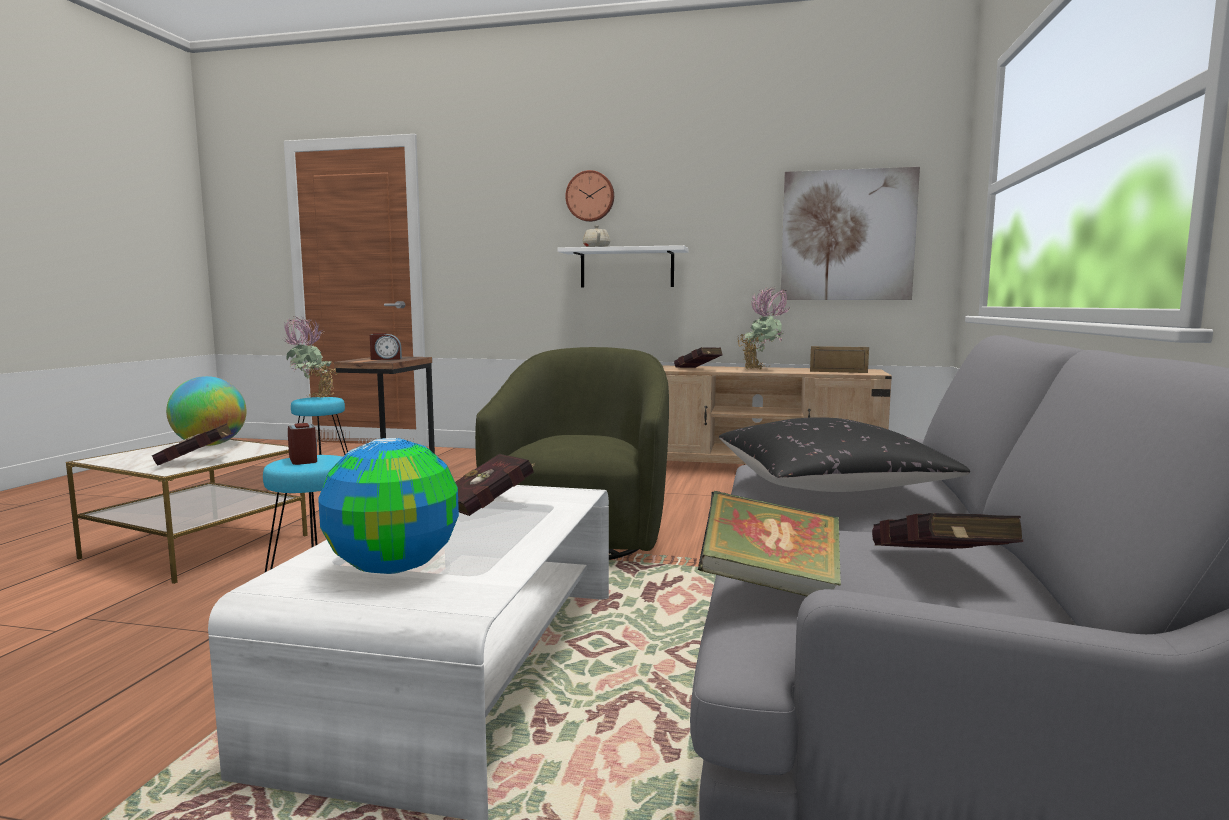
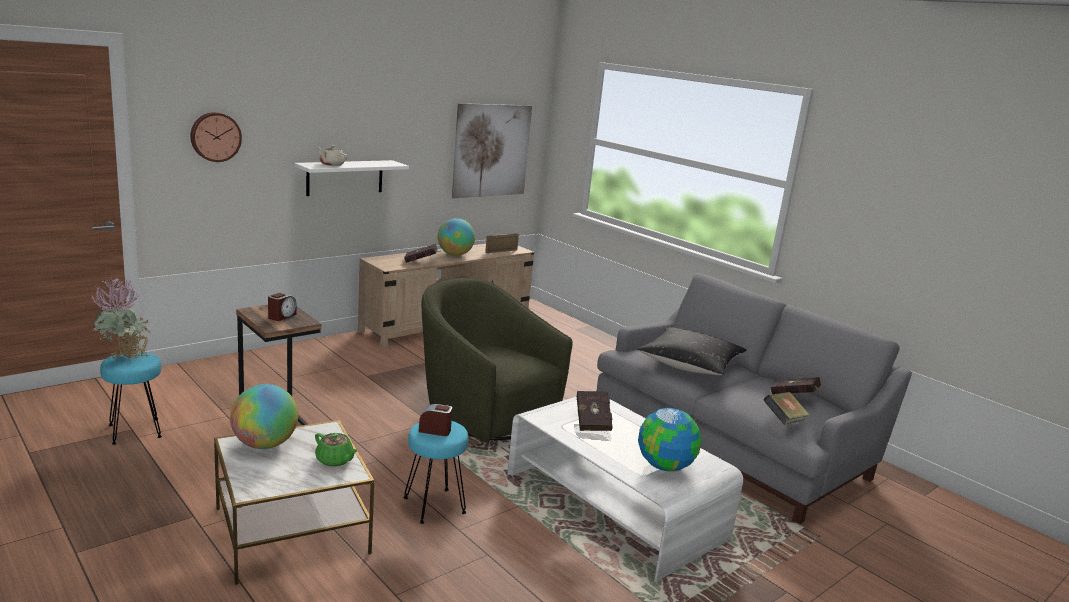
camera: 55 degrees left, 10 degrees up
(198, 462) = (335, 460): red book -> green teapot
(590, 196) = (315, 114): wall clock -> wall clock (215, 136)
(762, 369) = (455, 254): potted plant -> globe

